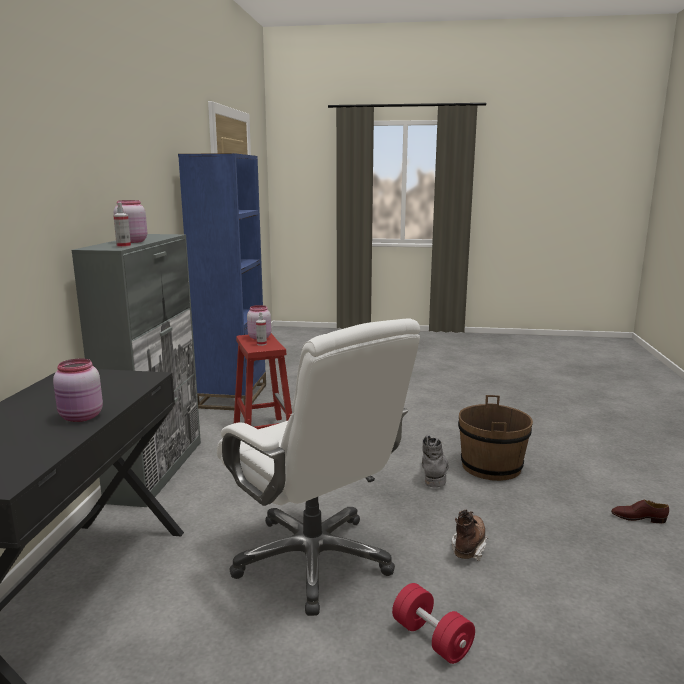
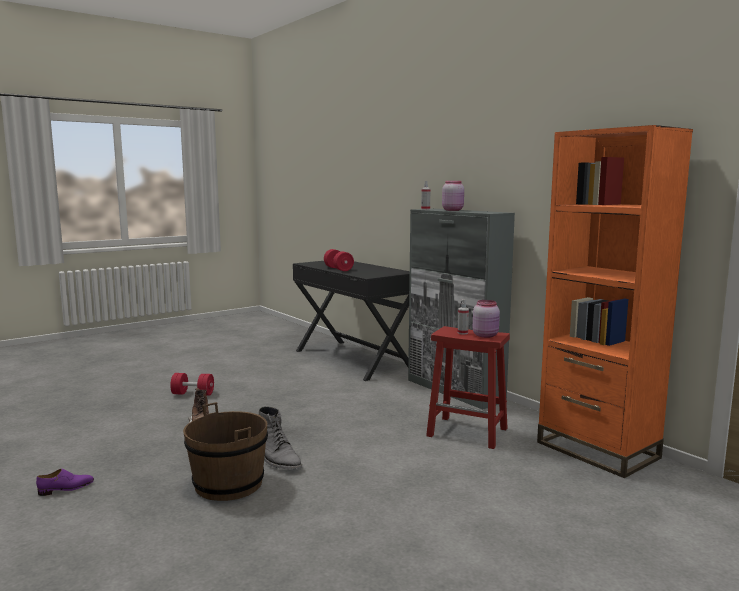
camera: 135 degrees right, 5 degrees down
(81, 417) = (338, 269): pink jar -> red dumbbell
(233, 396) = (597, 450): blue bookcase -> orange bookcase
(314, 560) = (282, 394): white office chair -> none
(638, 518) = (66, 488): brown shoe -> purple shoe

